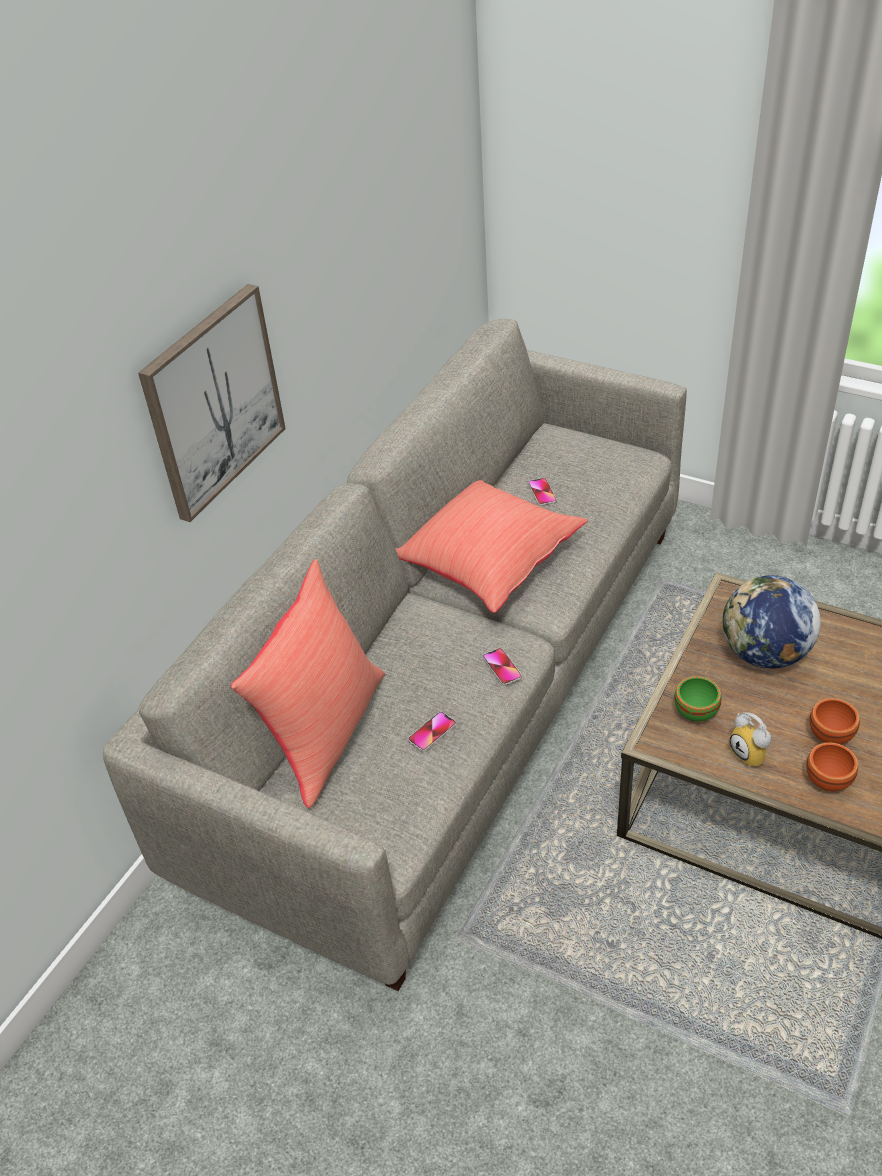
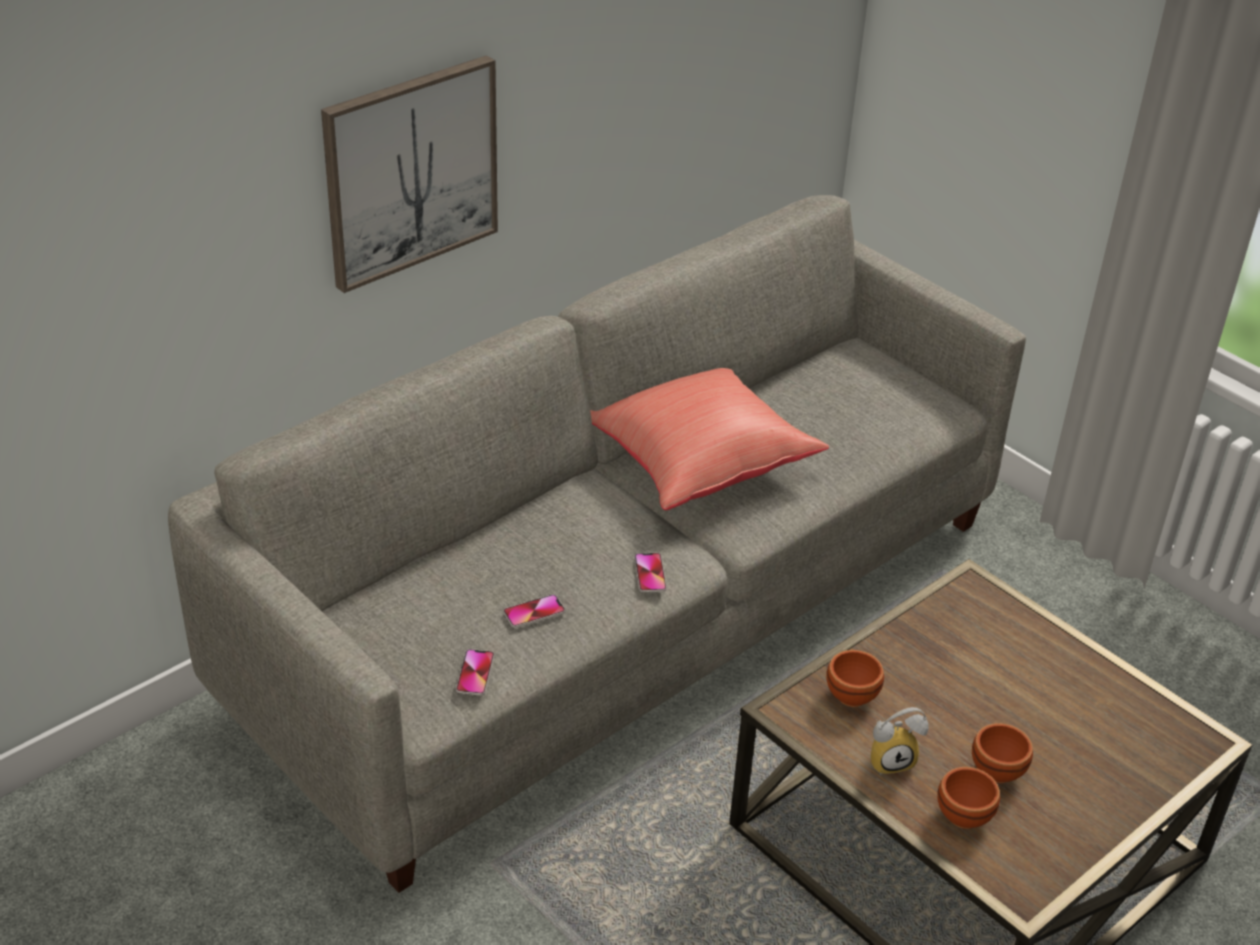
camera: 15 degrees right, 5 degrees down
(325, 732) = (421, 575): red pillow -> none
(542, 492) = (804, 408): phone -> phone (475, 673)
(696, 712) = (853, 695): green bowl -> brown bowl
(752, 754) = (891, 759): alarm clock -> alarm clock turned 90 degrees counterclockwise
(764, 654) = (972, 662): globe -> none

